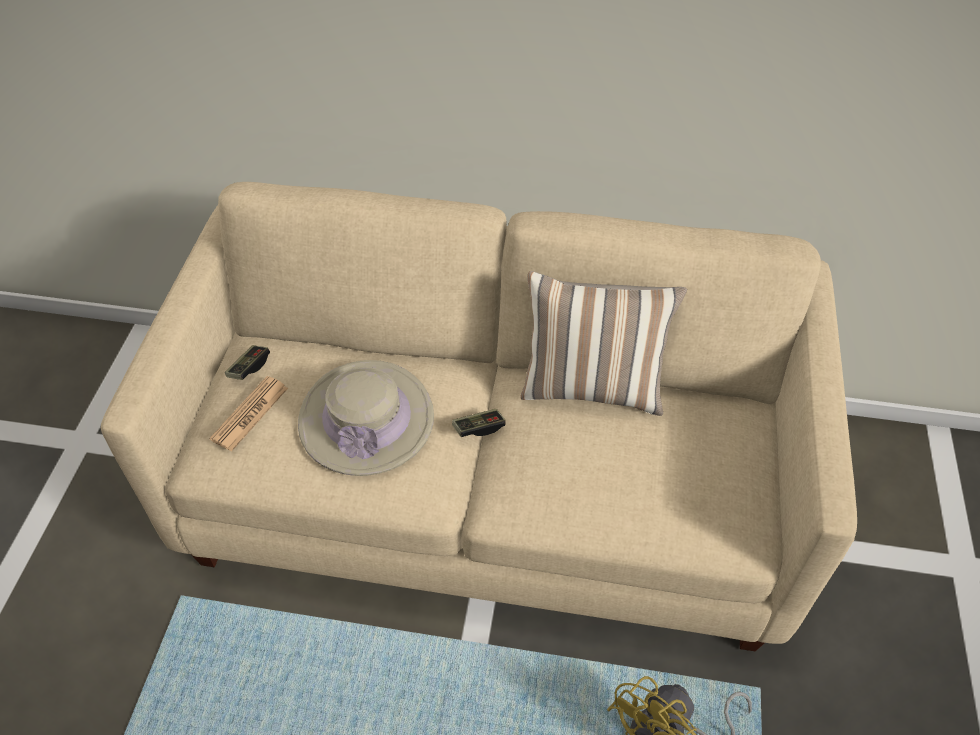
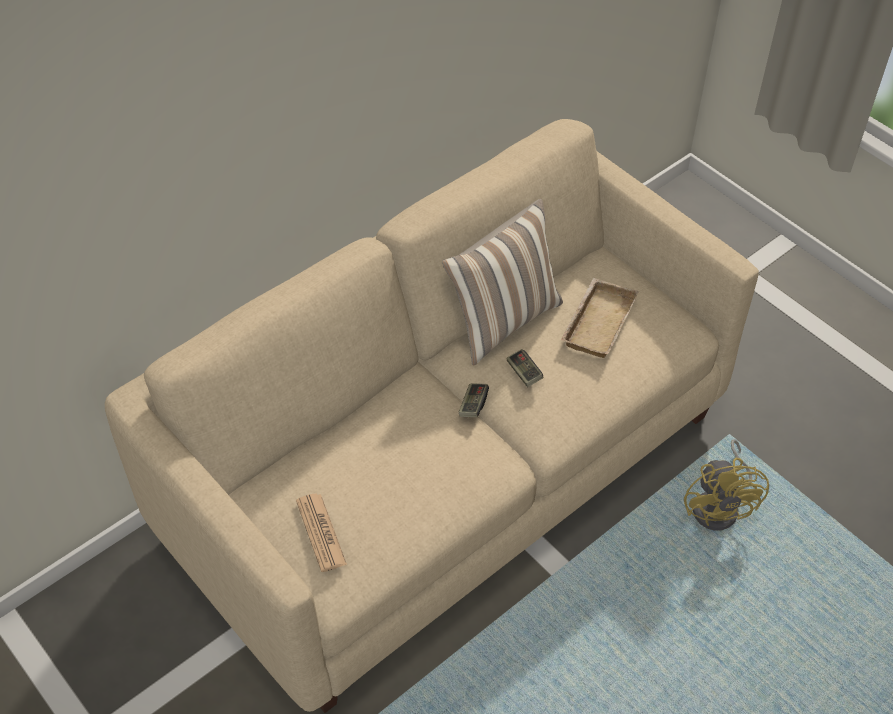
camera: 50 degrees left, 0 degrees up
(249, 368) = (270, 508): game controller -> game controller (524, 373)
(366, 419) = (402, 463): beige hat -> none
(669, 455) = (597, 321): none -> beige tray

